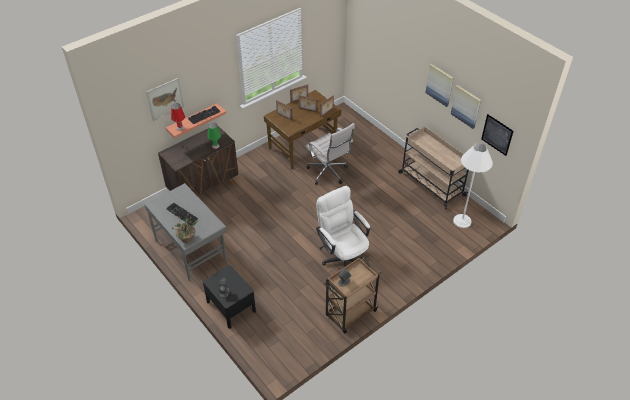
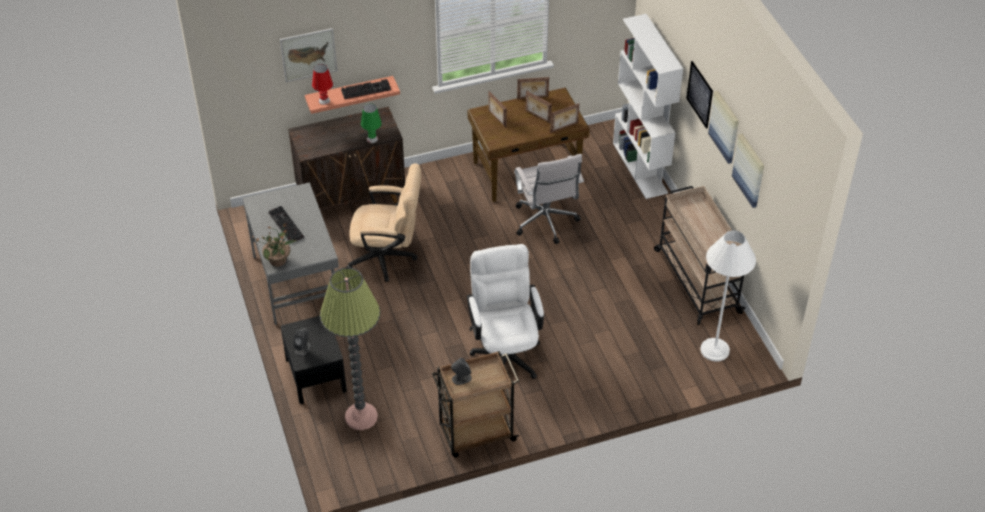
camera: 20 degrees right, 0 degrees up
(243, 219) = (388, 257): none -> beige office chair
(273, 325) = (361, 417): none -> floor lamp
(366, 128) = (640, 168): none -> white bookcase
(497, 135) = (778, 226): picture -> picture (699, 94)

